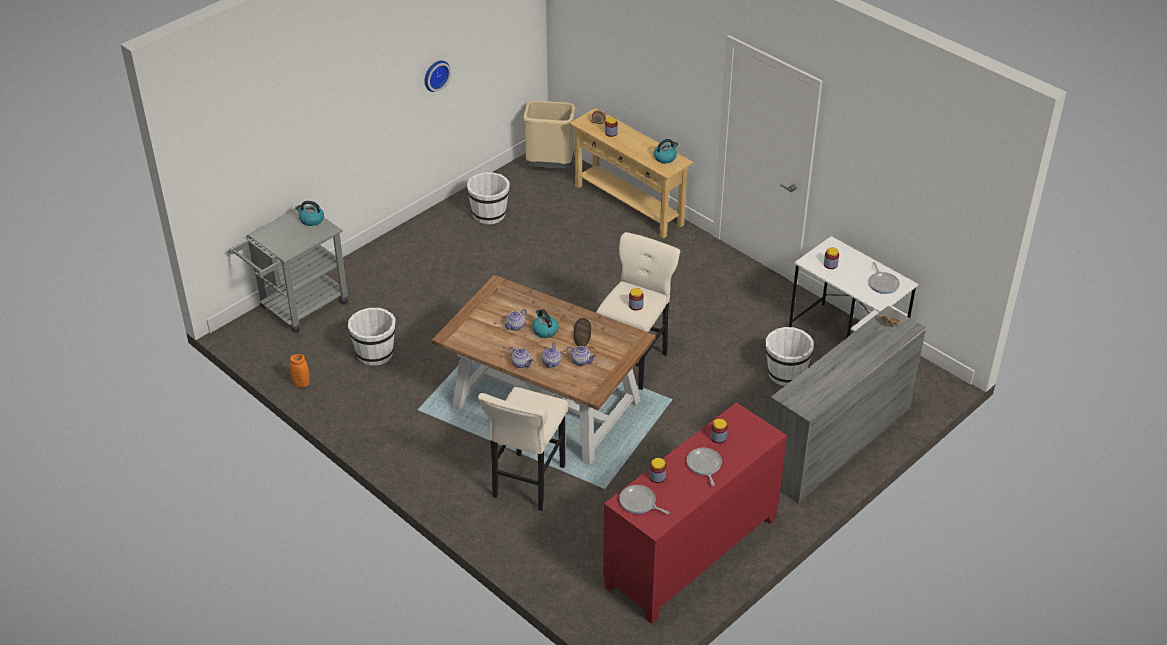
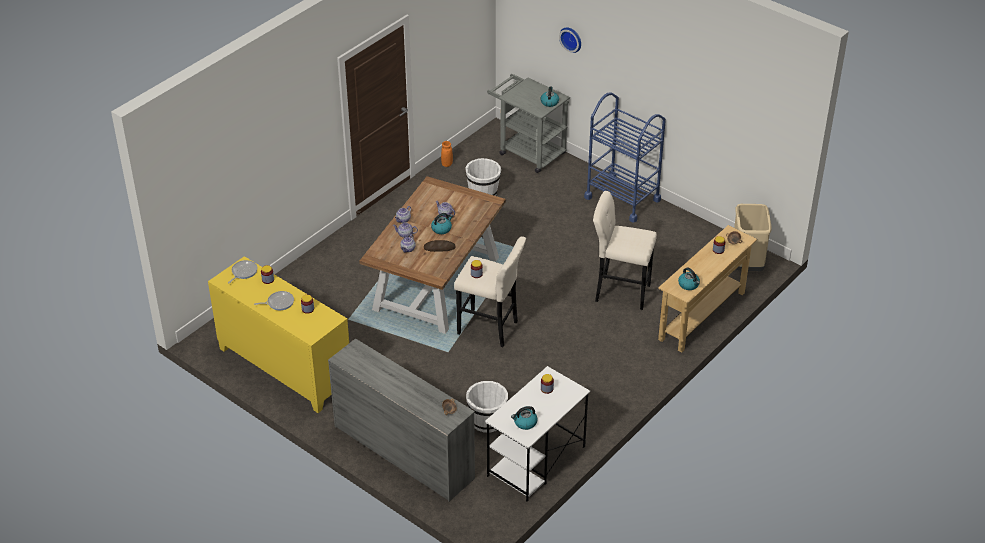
camera: 85 degrees right, 0 degrees up
(416, 240) = (622, 198): none -> blue cart
(435, 75) = (691, 105): wall clock -> wall clock (571, 39)
(489, 214) = (666, 234): white bucket -> none
(527, 484) = (351, 280): beige stool -> beige stool (619, 292)
(692, 553) = (284, 367): red cabinet -> yellow cabinet
(883, 283) = (525, 423): frying pan -> kettle

